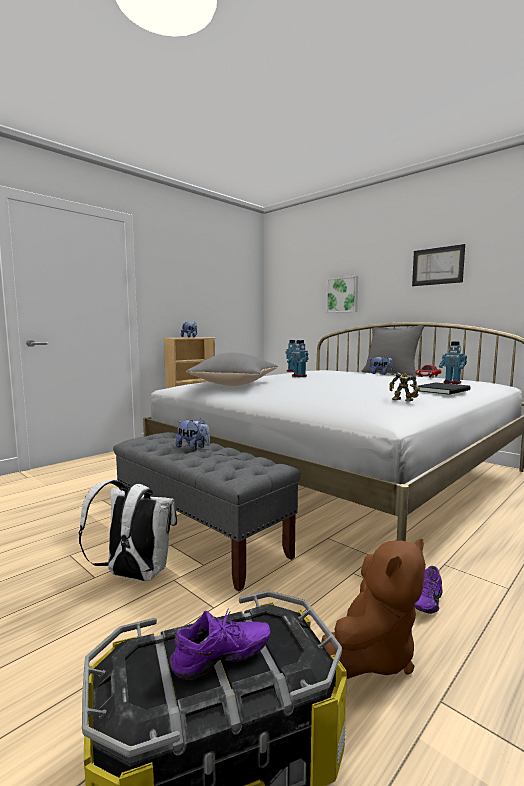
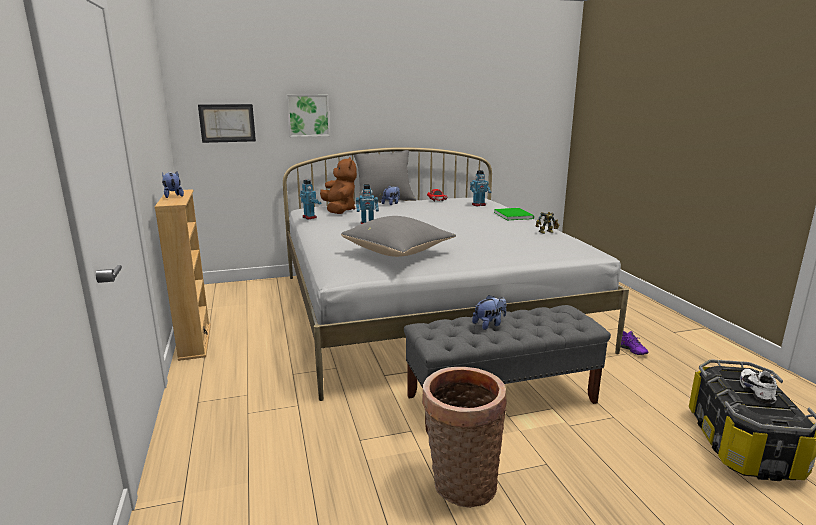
camera: 60 degrees left, 10 degrees up
(54, 543) = (460, 484): none -> basket
(134, 575) = (553, 443): white backpack -> none
(222, 661) = (758, 391): purple shoe -> white shoe
(372, 654) = (672, 381): brown plush toy -> brown plush toy (339, 210)
(437, 266) = (413, 92): picture -> picture (227, 123)
(444, 390) = (513, 215): black book -> green book

